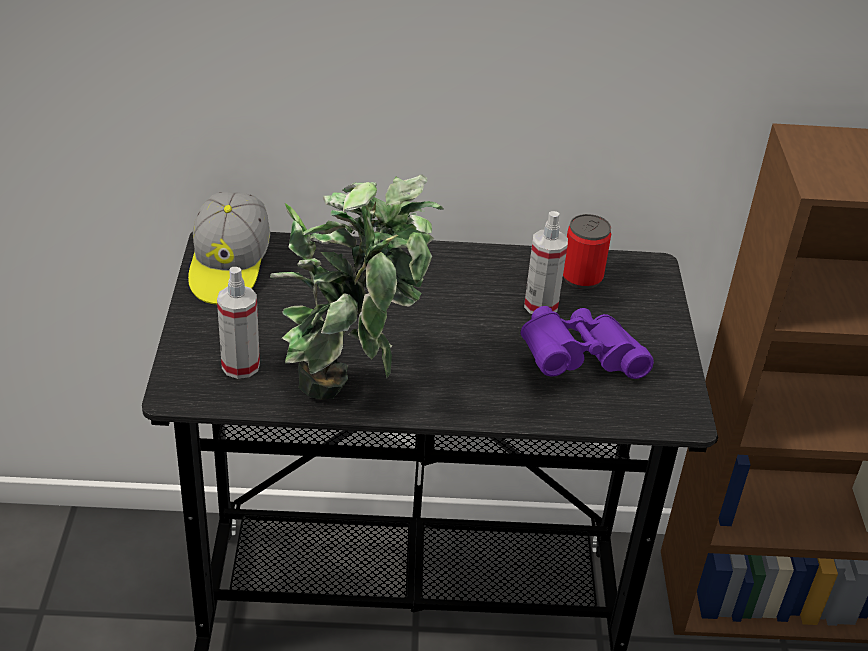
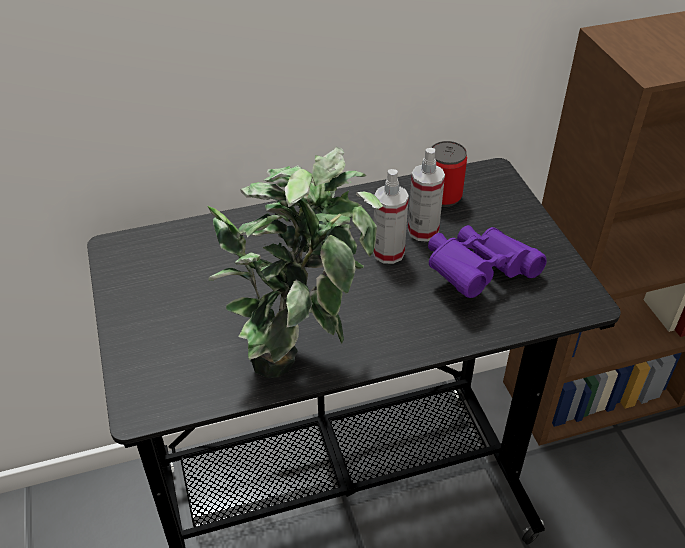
camera: 15 degrees left, 5 degrees up
(229, 267) = (137, 267): cap -> none
(240, 366) = (189, 363): spray bottle -> spray bottle (388, 253)

